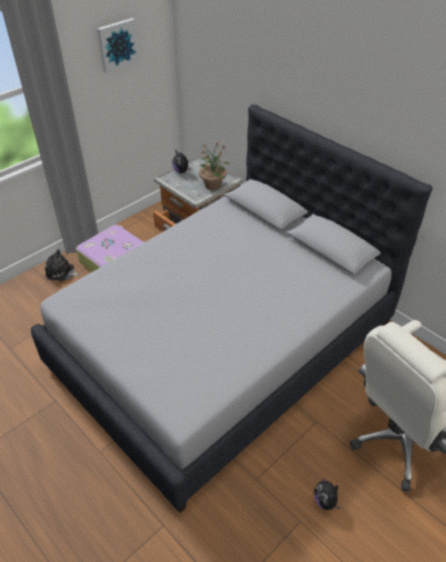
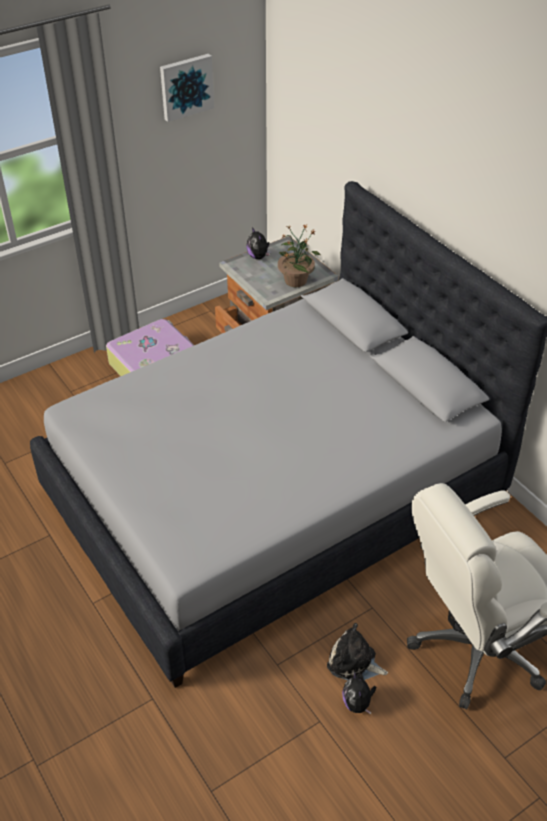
camera: 10 degrees right, 0 degrees up
(61, 272) = (83, 375): plush toy -> plush toy (354, 662)

